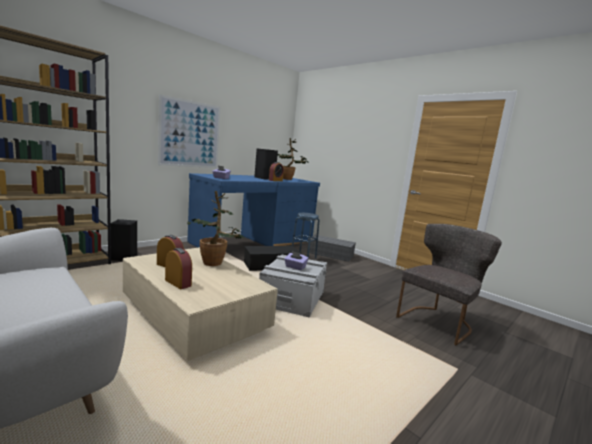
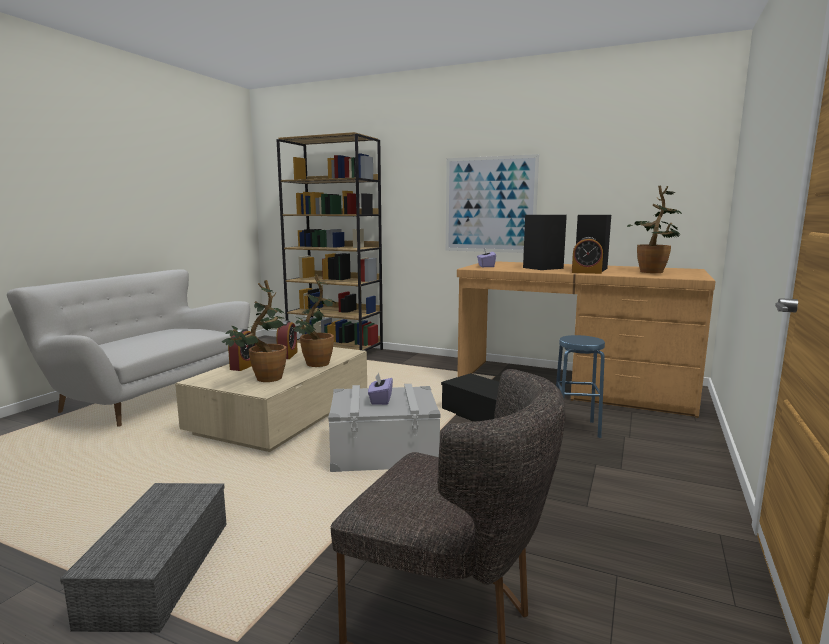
camera: 70 degrees right, 0 degrees up
(124, 257) = (387, 358): black speaker -> black speaker (543, 268)
(230, 283) = (263, 379): none -> potted plant
(255, 242) = (573, 386): blue desk -> brown desk
(331, 254) = (659, 446): grey storage box -> grey storage box (160, 572)

